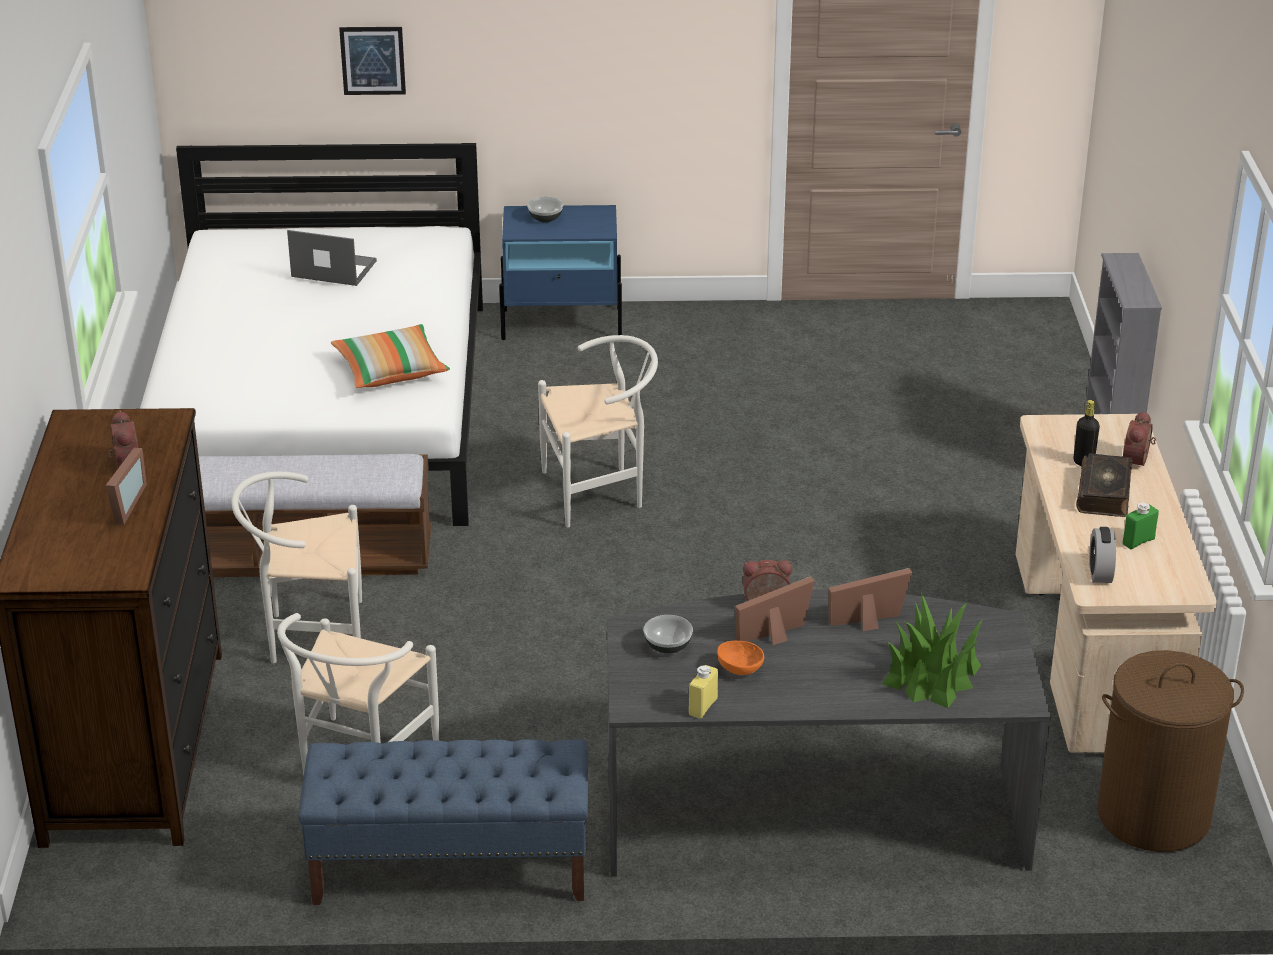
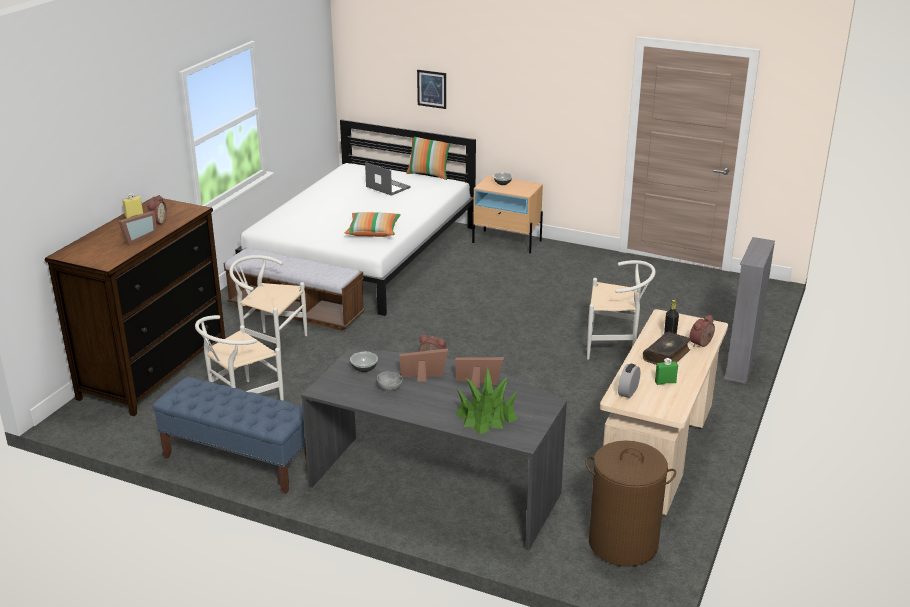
camera: 25 degrees right, 5 degrees down
(383, 224) = (429, 174): none -> pillow
(562, 324) = (507, 241): blue nightstand -> beige nightstand
(600, 492) = (460, 316): white chair -> white chair (616, 346)
(703, 707) = (353, 400): yellow bottle -> yellow bottle (134, 215)
(740, 668) = (390, 387): orange bowl -> grey bowl

